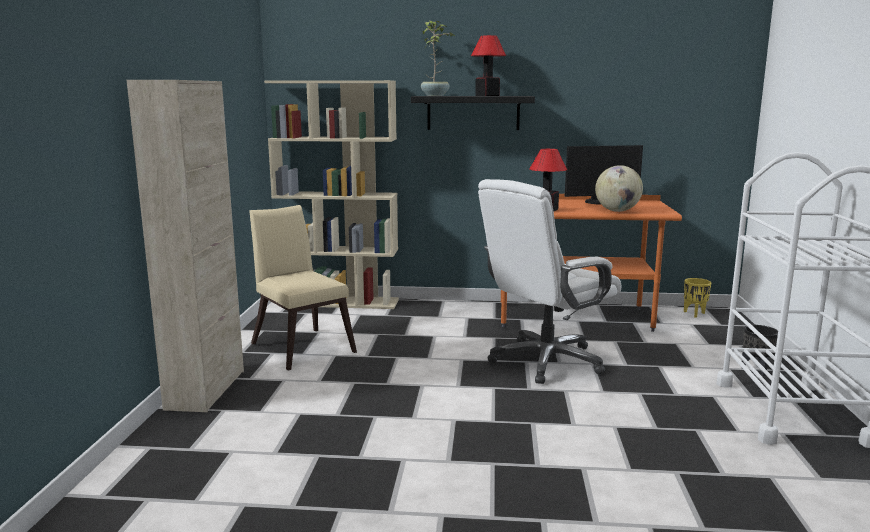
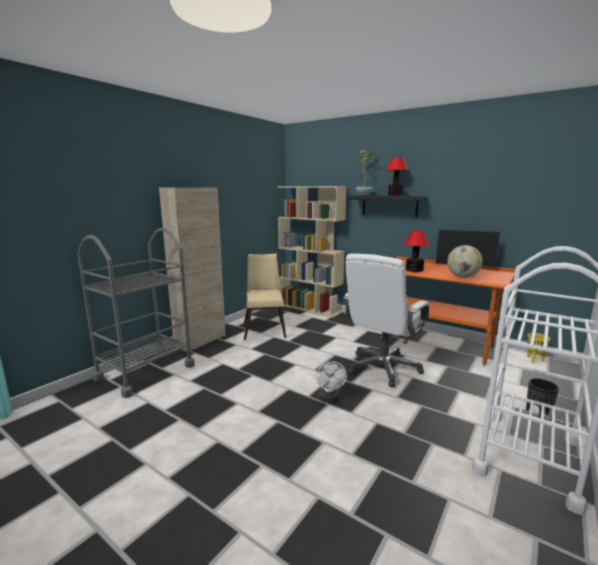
camera: 30 degrees right, 0 degrees up
(166, 463) = (145, 372): none -> grey cart
(525, 416) = (329, 399): none -> white fan
(545, 361) = (383, 368): white office chair -> white office chair turned 45 degrees counterclockwise

